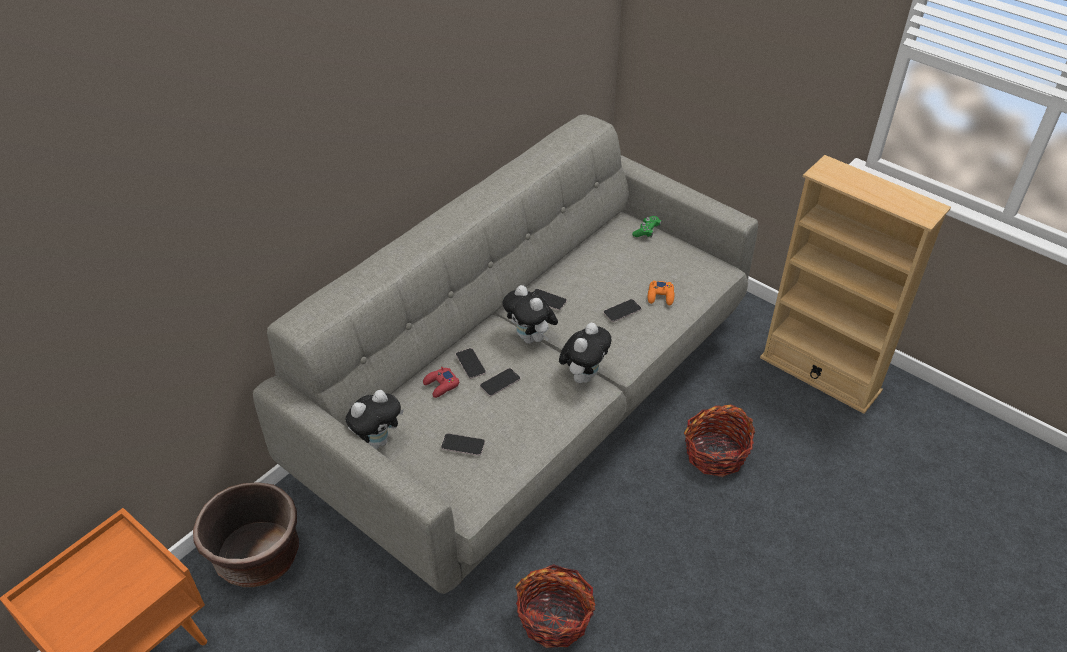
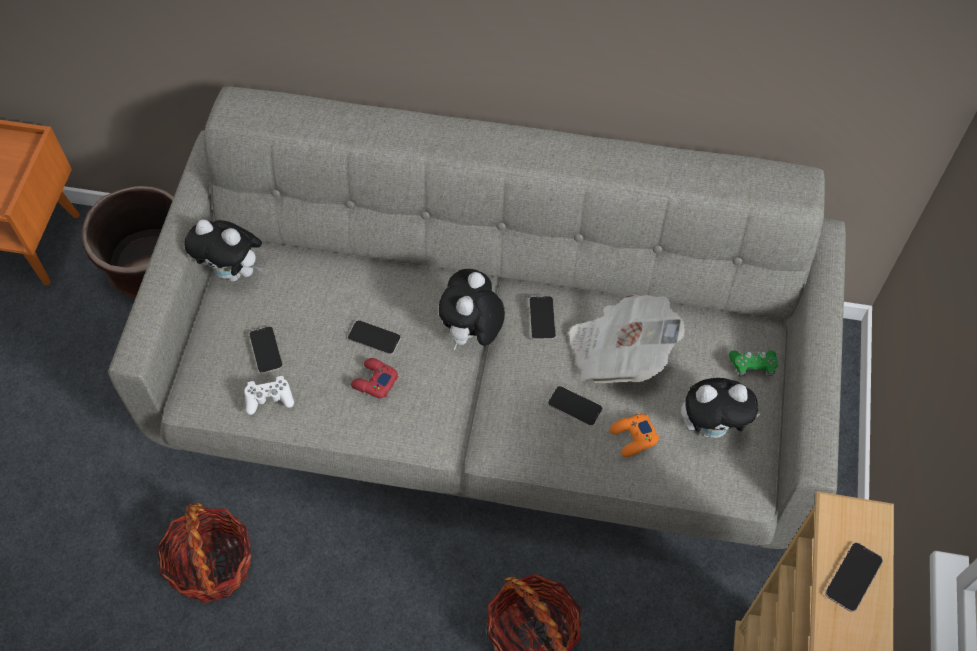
camera: 60 degrees right, 15 degrees up
(441, 385) = (338, 285): red game controller -> red game controller (374, 381)
(470, 363) = (386, 295): phone -> phone (853, 577)
(504, 458) = (269, 398): none -> white game controller
(583, 375) = (445, 417): plush toy -> plush toy (712, 427)
(599, 277) = (620, 353): none -> newspaper

